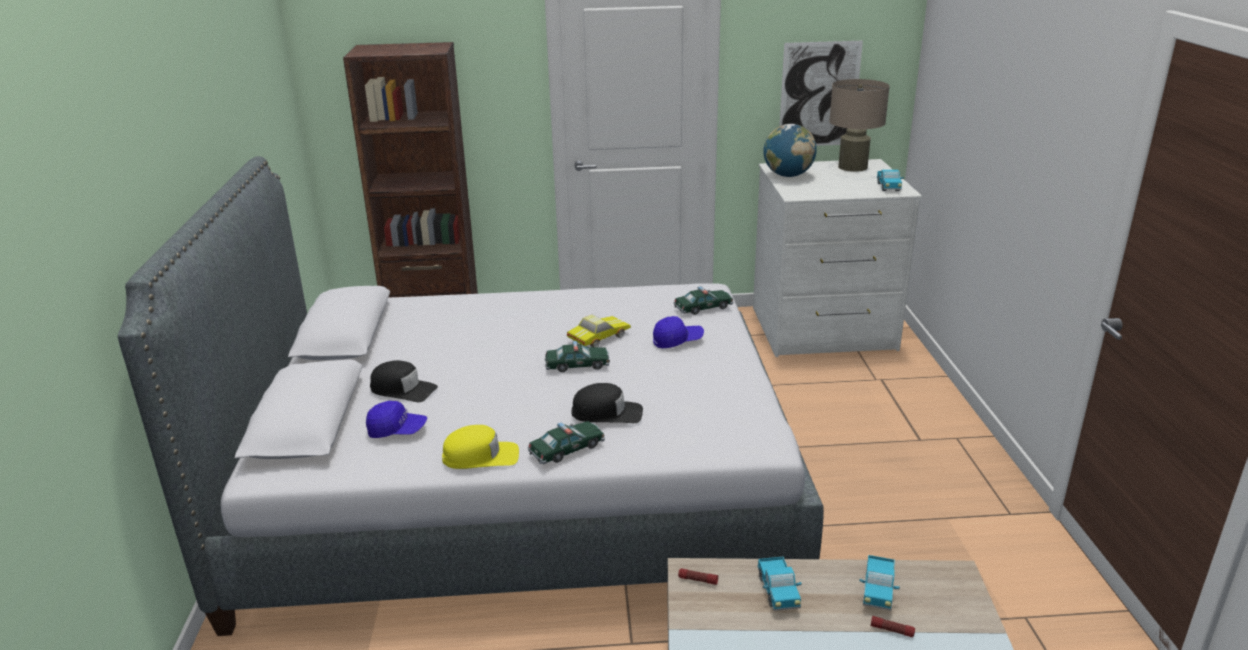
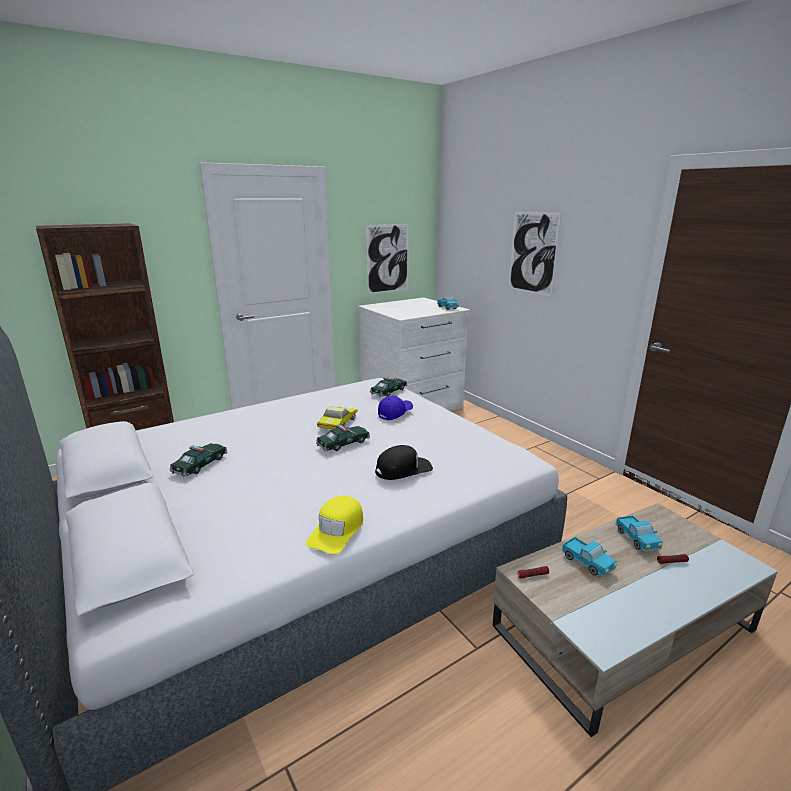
camera: 30 degrees left, 5 degrees down
(397, 430) = (236, 533): blue cap -> none
(403, 389) = (210, 497): black cap -> none
(481, 456) = (337, 530): yellow cap -> yellow cap turned 150 degrees clockwise
(567, 449) = (401, 503): toy car -> toy car (200, 465)
(788, 175) = (384, 309): globe -> none
(852, 167) = (414, 302): beige table lamp -> none
(1009, 123) = (533, 253): none -> picture

